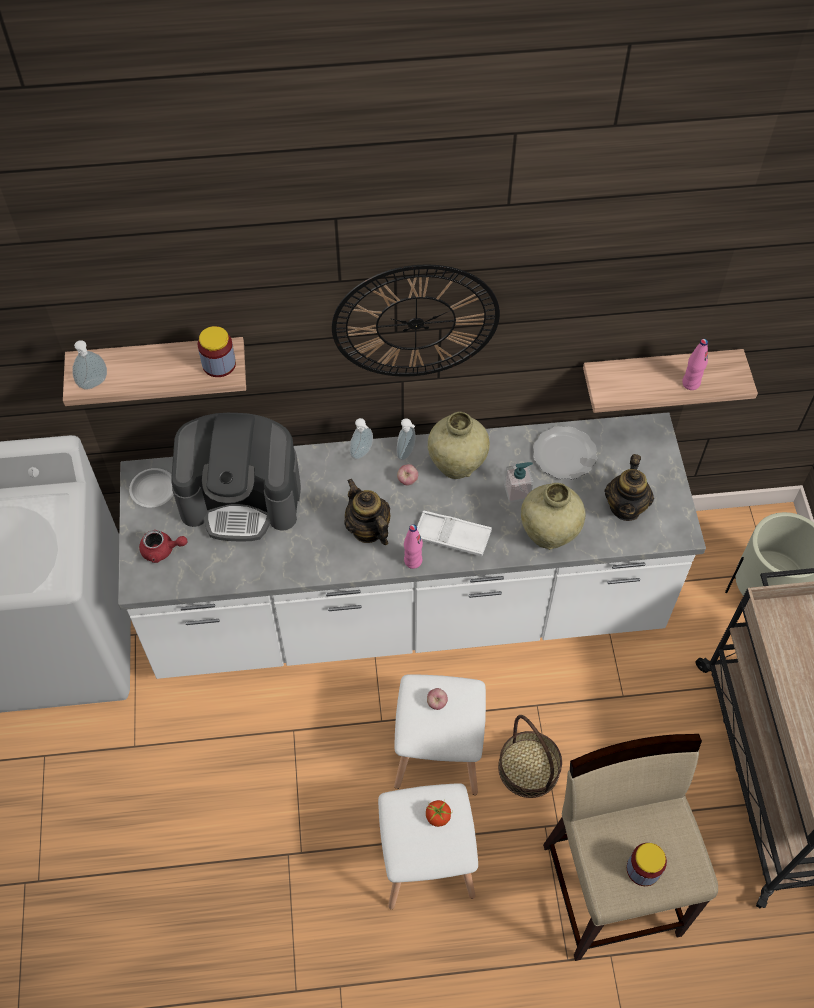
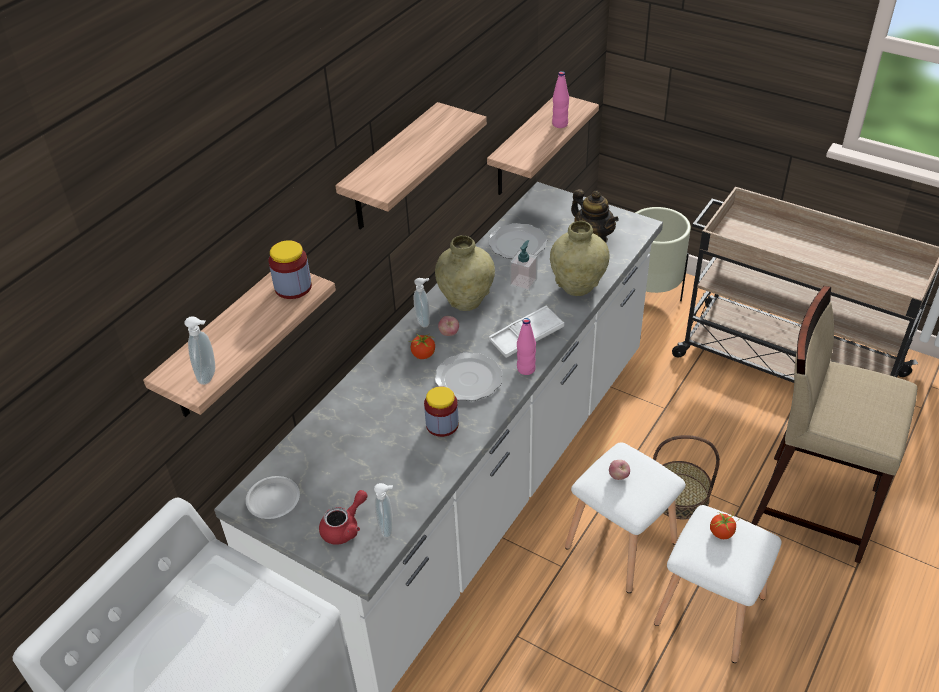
camera: 50 degrees left, 15 degrees down
(242, 497) = (352, 442): coffee machine -> none
(363, 453) = (395, 345): soap dispenser -> soap dispenser (388, 528)
(368, 479) = (423, 355): none -> tomato
(368, 529) = (469, 379): teapot -> plate
(415, 322) = (391, 169): wall clock -> shelf
(643, 869) = (877, 410): jar -> jar (442, 424)

